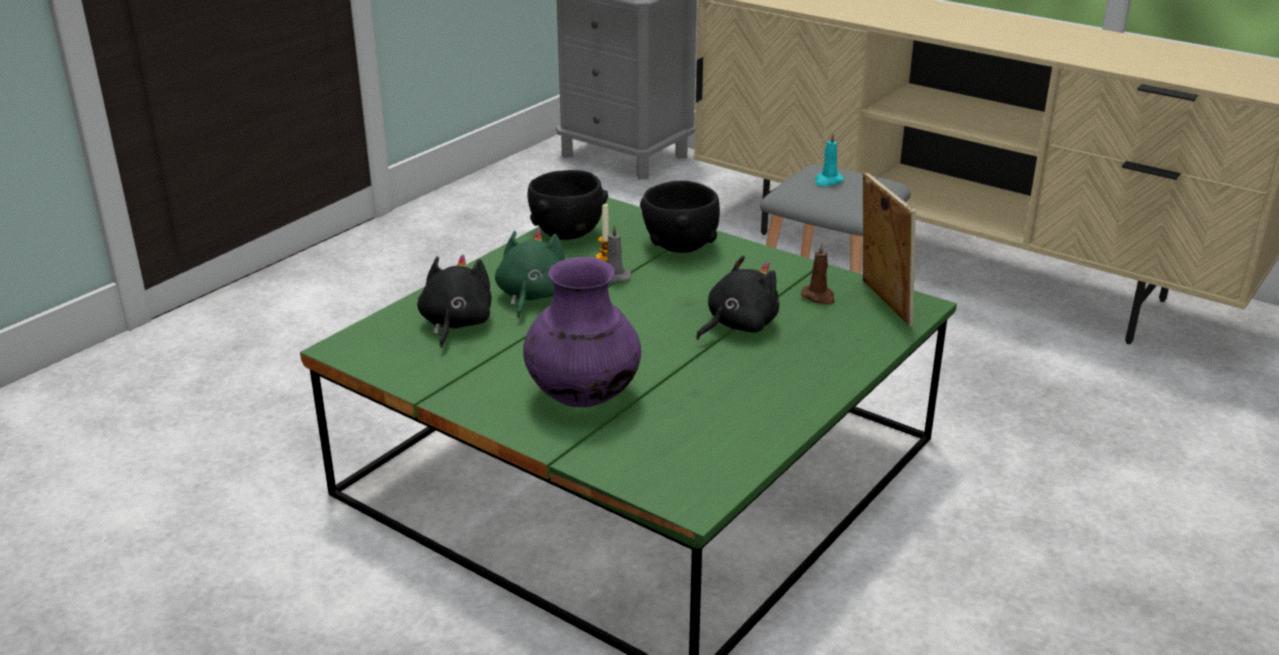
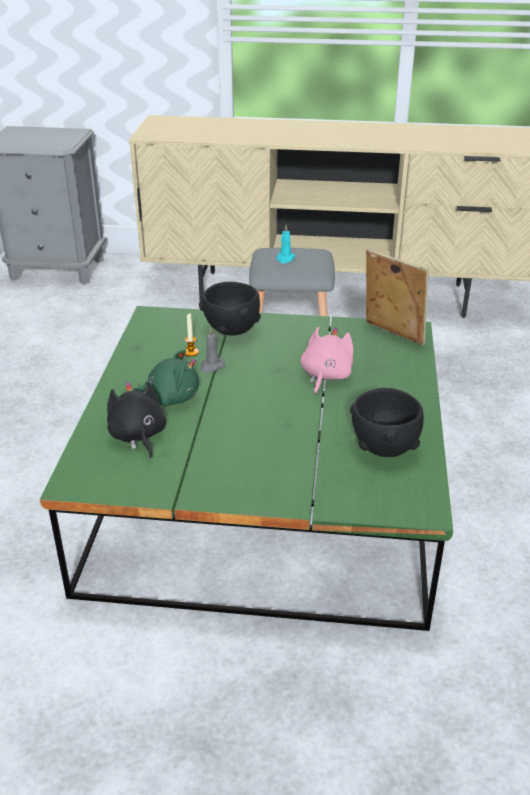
camera: 30 degrees left, 5 degrees up
(530, 296) = (169, 397): green plush toy -> green plush toy turned 105 degrees clockwise
(567, 233) = (145, 341): black bowl -> black bowl (384, 447)
(582, 396) = (281, 460): purple vase -> none
(738, 325) = (325, 376): black plush toy -> pink plush toy
(819, 297) = (352, 341): brown candle -> none

